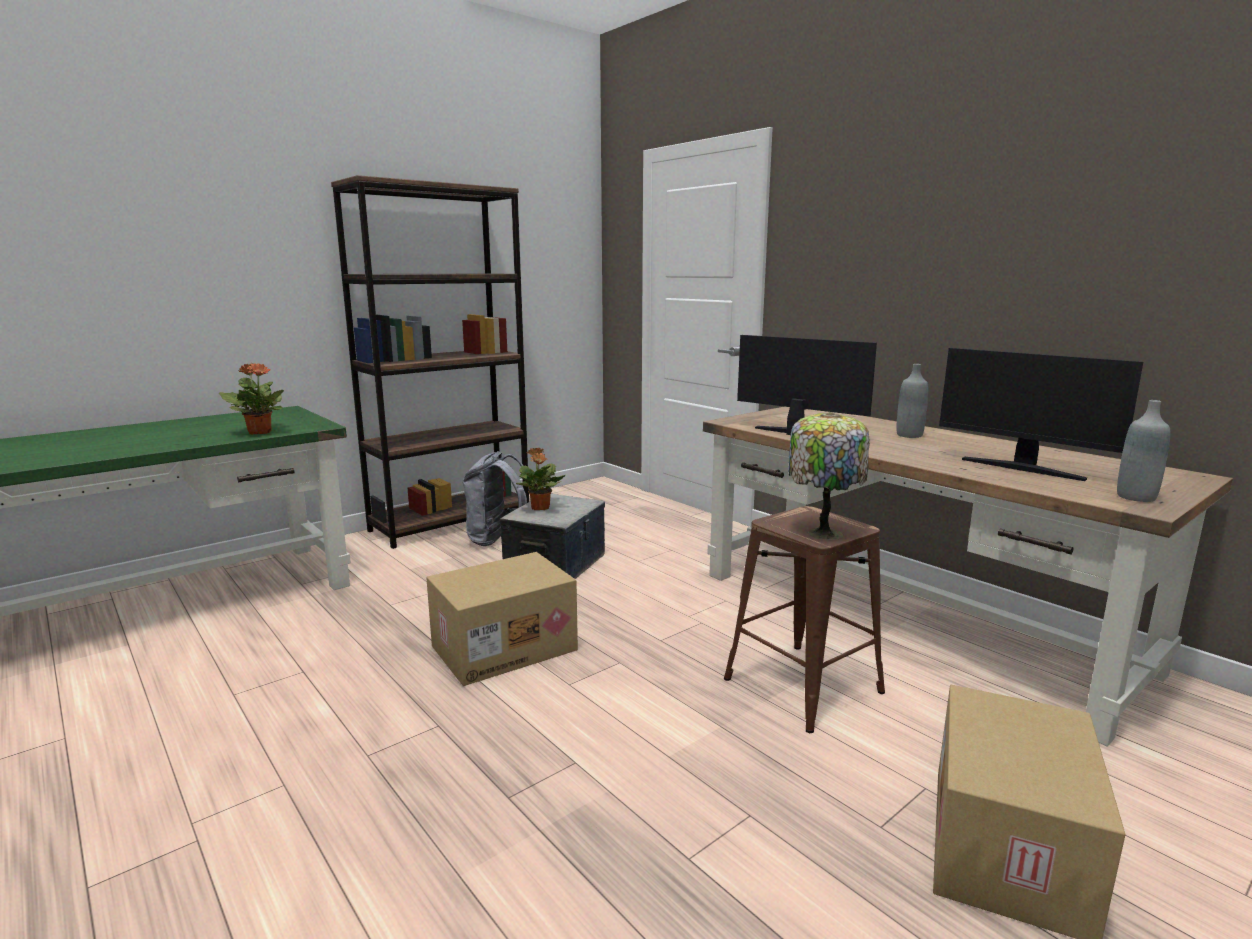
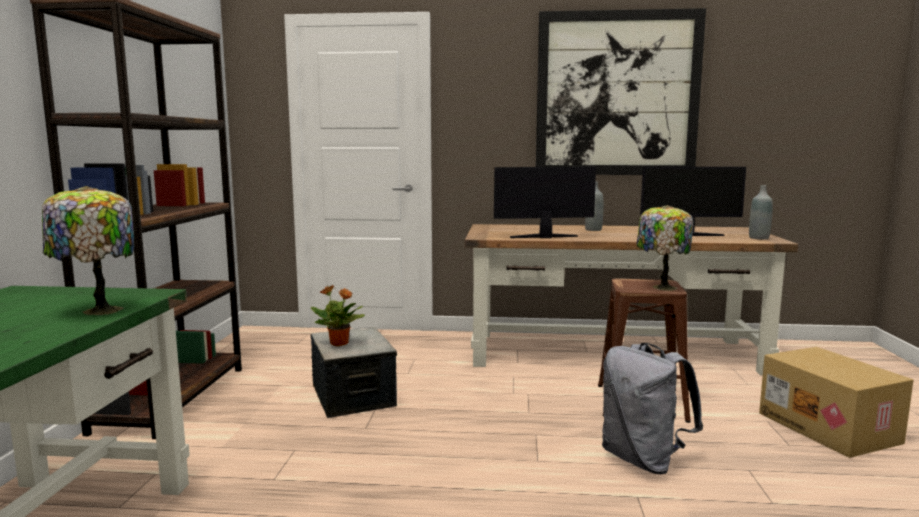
camera: 45 degrees left, 5 degrees down
(260, 432) = (99, 310): potted plant -> table lamp
(498, 540) = (258, 396): grey backpack -> grey backpack (643, 460)
(504, 647) = (445, 461): cardboard box -> none
(1002, 226) = (617, 94): none -> picture

